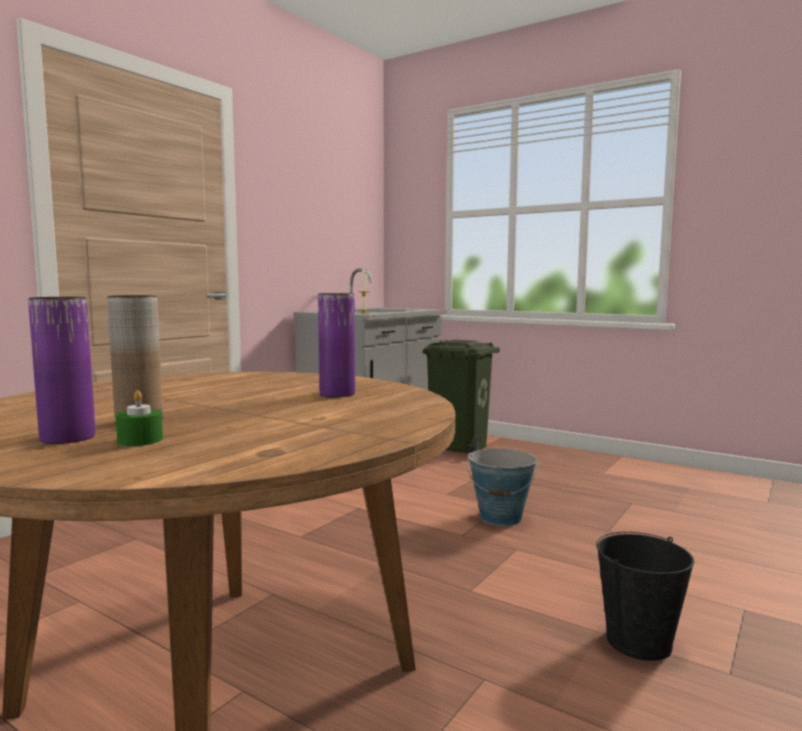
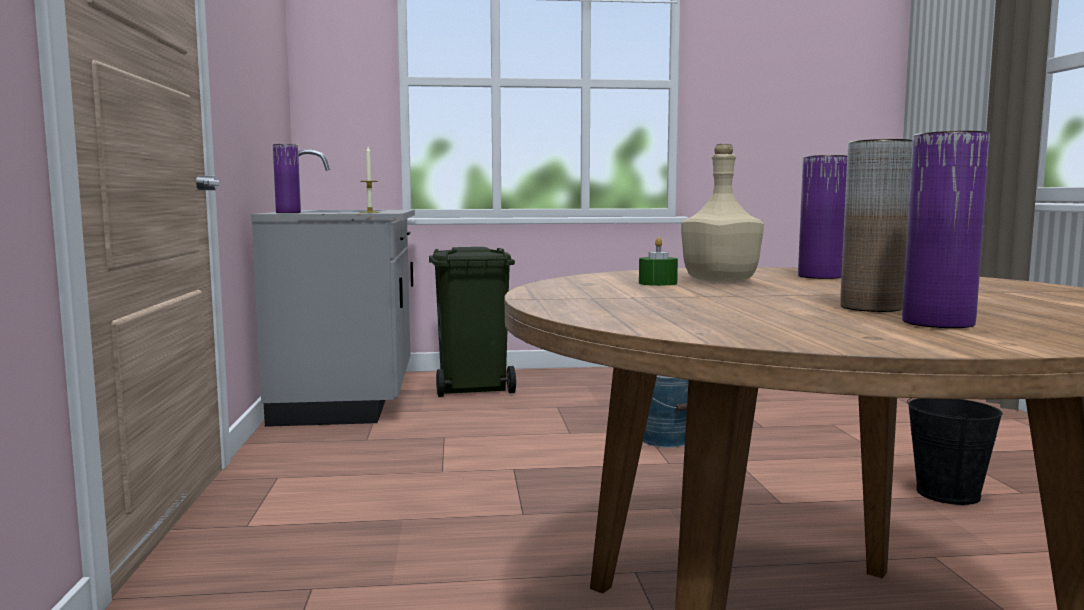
camera: 40 degrees left, 0 degrees up
(140, 440) = (992, 315): green candle -> green candle (657, 283)
(257, 387) = (719, 280): none -> beige bottle
(316, 312) = (288, 213): none -> purple vase

